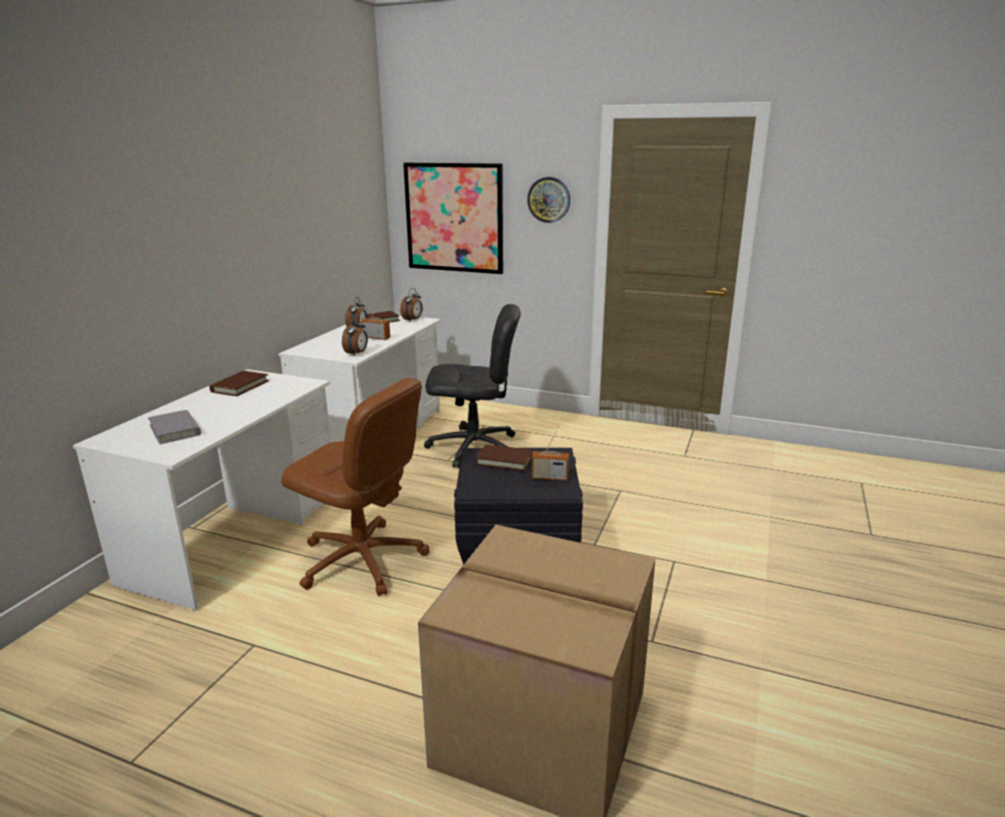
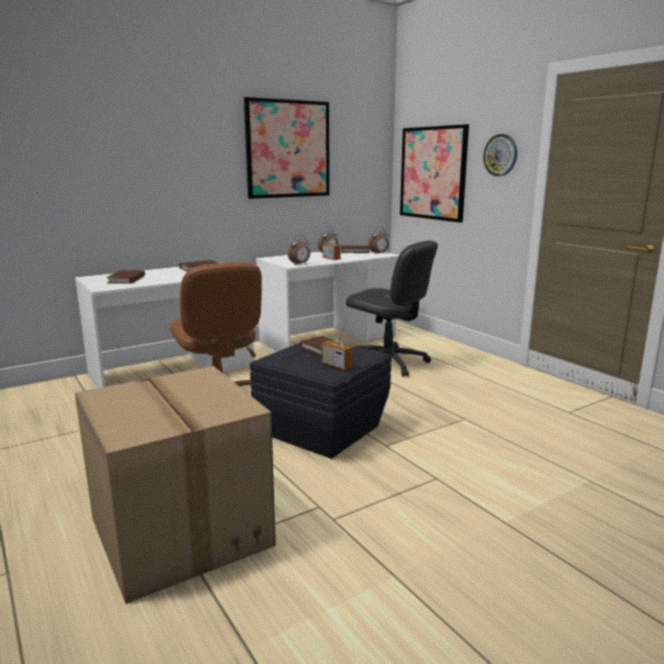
camera: 35 degrees right, 5 degrees down
(175, 430) = (126, 279): grey book -> brown book
(294, 201) = (288, 149): none -> picture

